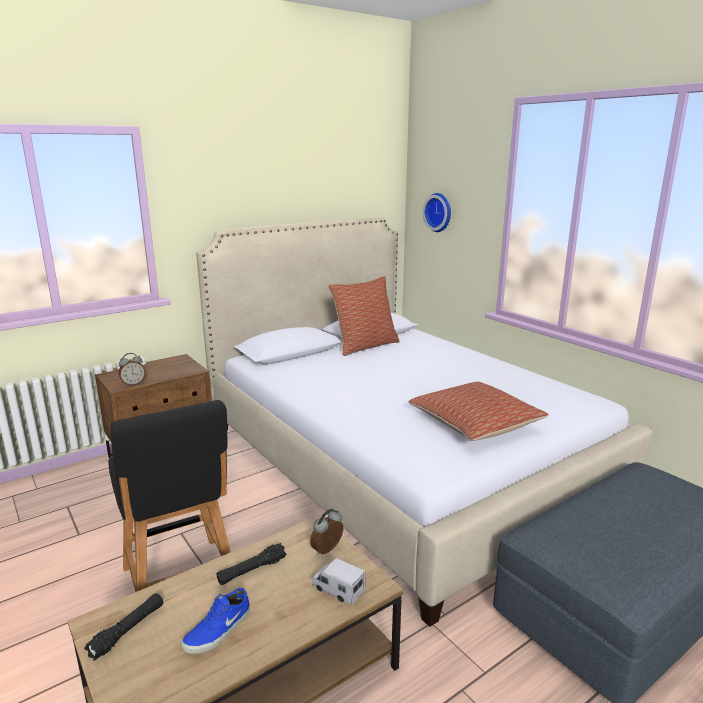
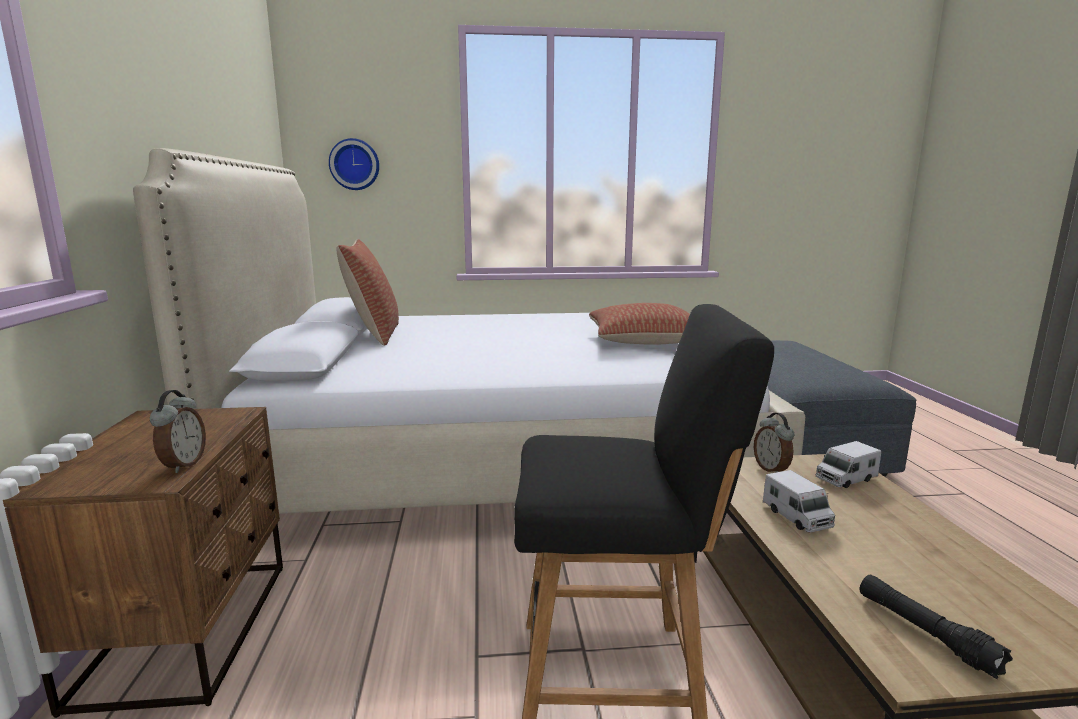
camera: 60 degrees left, 5 degrees down
(218, 630) = (919, 558): blue shoe -> none
(252, 570) = (797, 517): black flashlight -> toy truck

